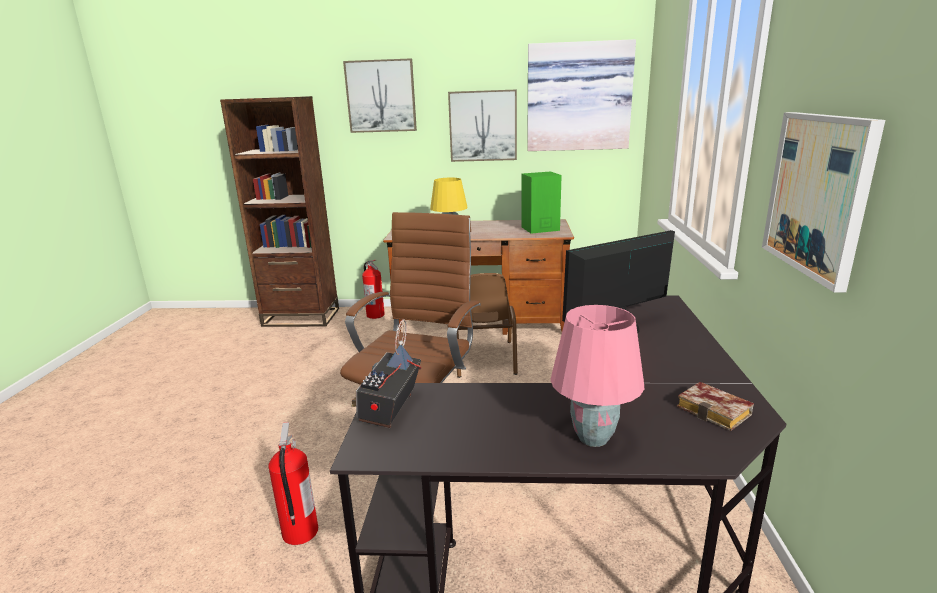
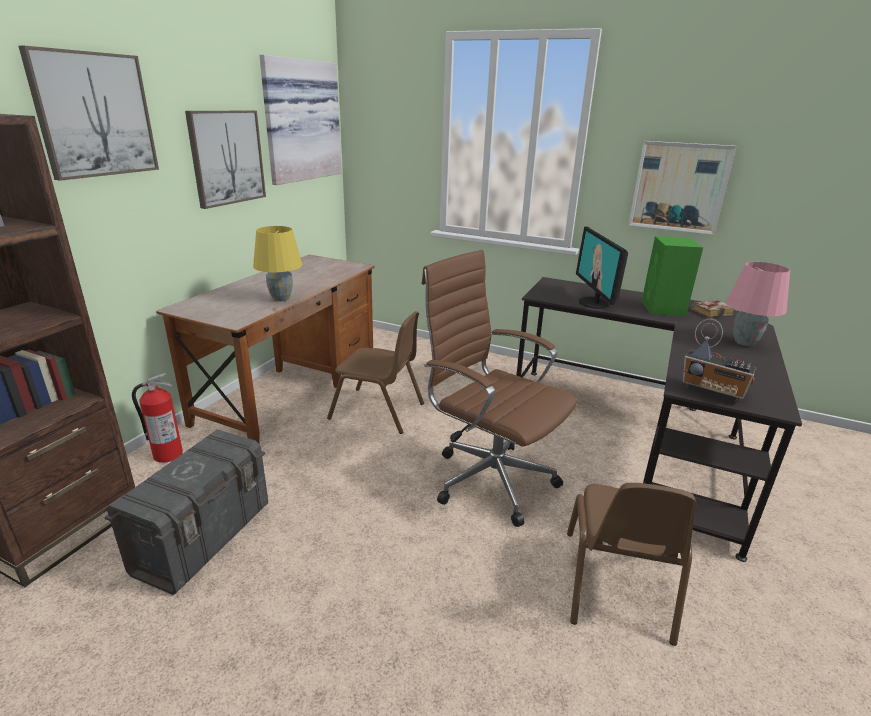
camera: 70 degrees left, 5 degrees up
(299, 533) = (616, 584): fire extinguisher -> brown chair
(306, 350) = (204, 537): none -> grey storage box
(539, 229) = (327, 267): green speaker -> green speaker (663, 308)

